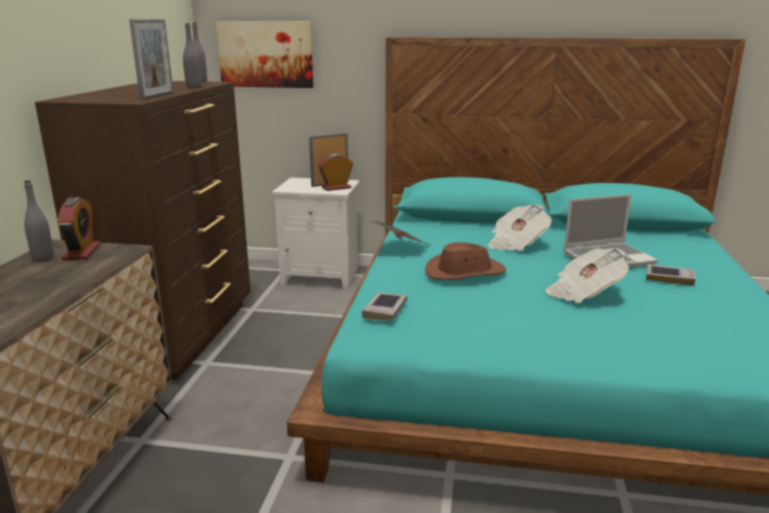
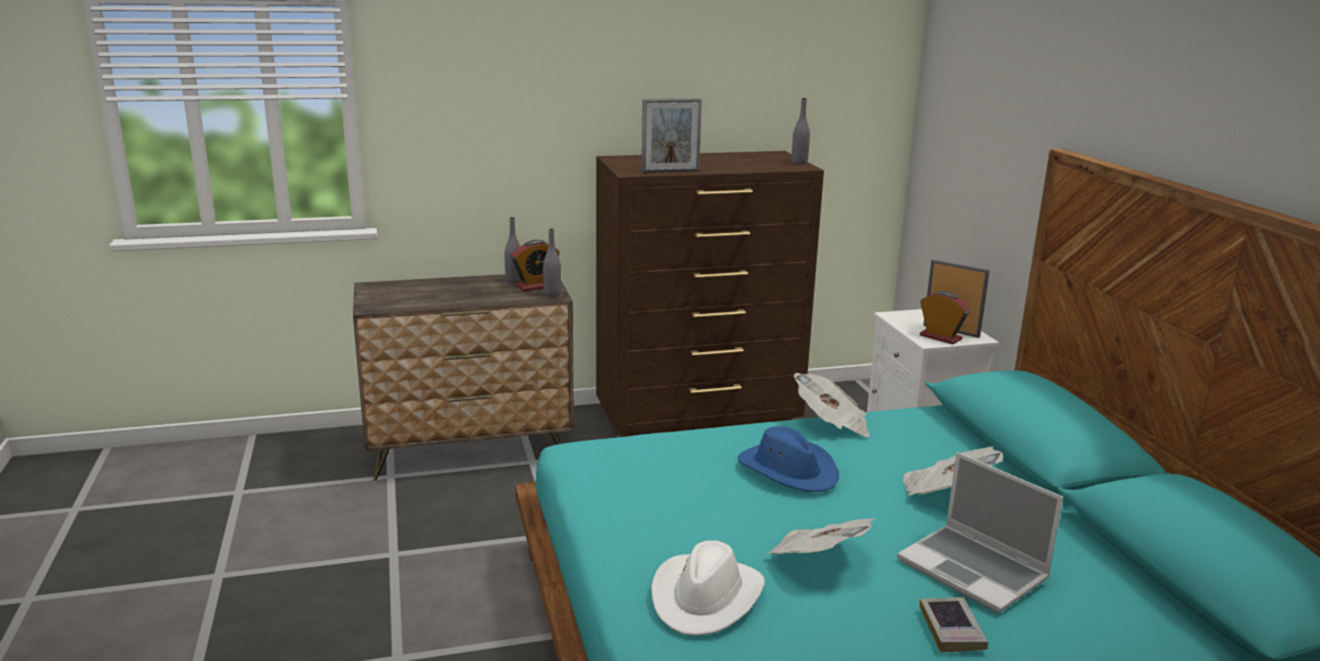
camera: 65 degrees right, 0 degrees up
(194, 87) = (749, 169): grey bottle -> grey bottle (552, 294)
(266, 54) = (959, 141): picture -> none
(385, 310) = (638, 445): book -> none
(464, 272) = (788, 470): brown hat -> blue hat
(625, 336) = (706, 597): none -> white hat

